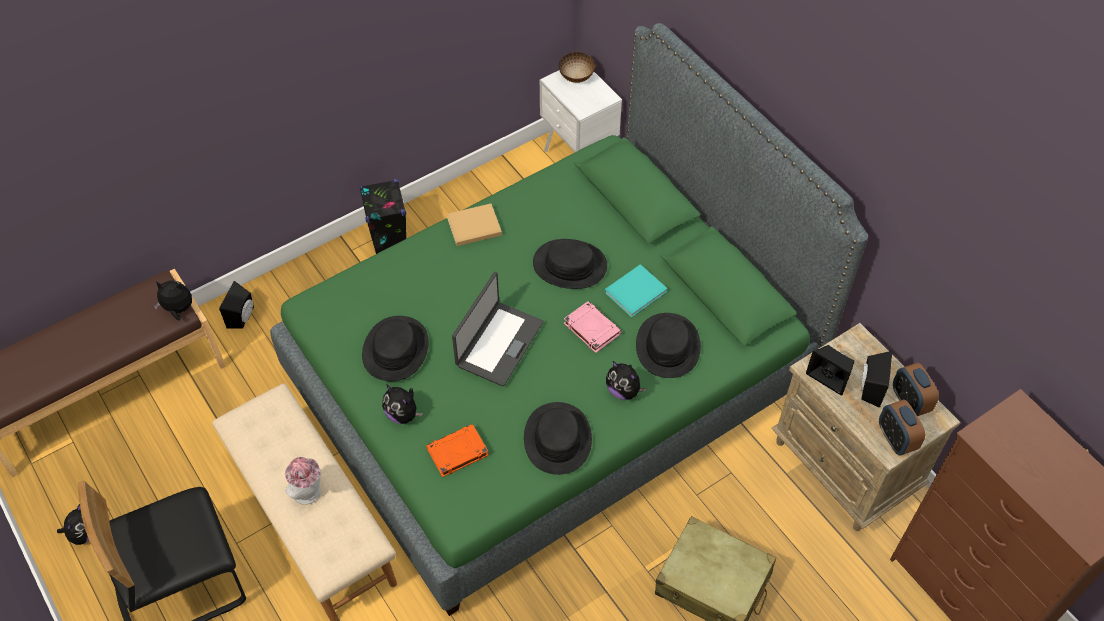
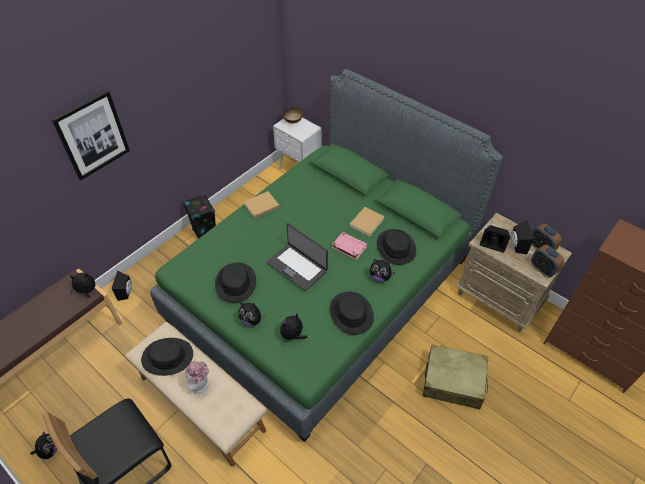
camera: 15 degrees left, 5 degrees down
(223, 77) = (92, 135): none -> picture
(457, 452) = (293, 335): orange book -> plush toy
(498, 343) = (297, 266): laptop -> laptop turned 120 degrees clockwise
(569, 265) = (324, 215): black hat -> black hat (167, 357)
(637, 291) = (367, 221): turquoise book -> beige book

